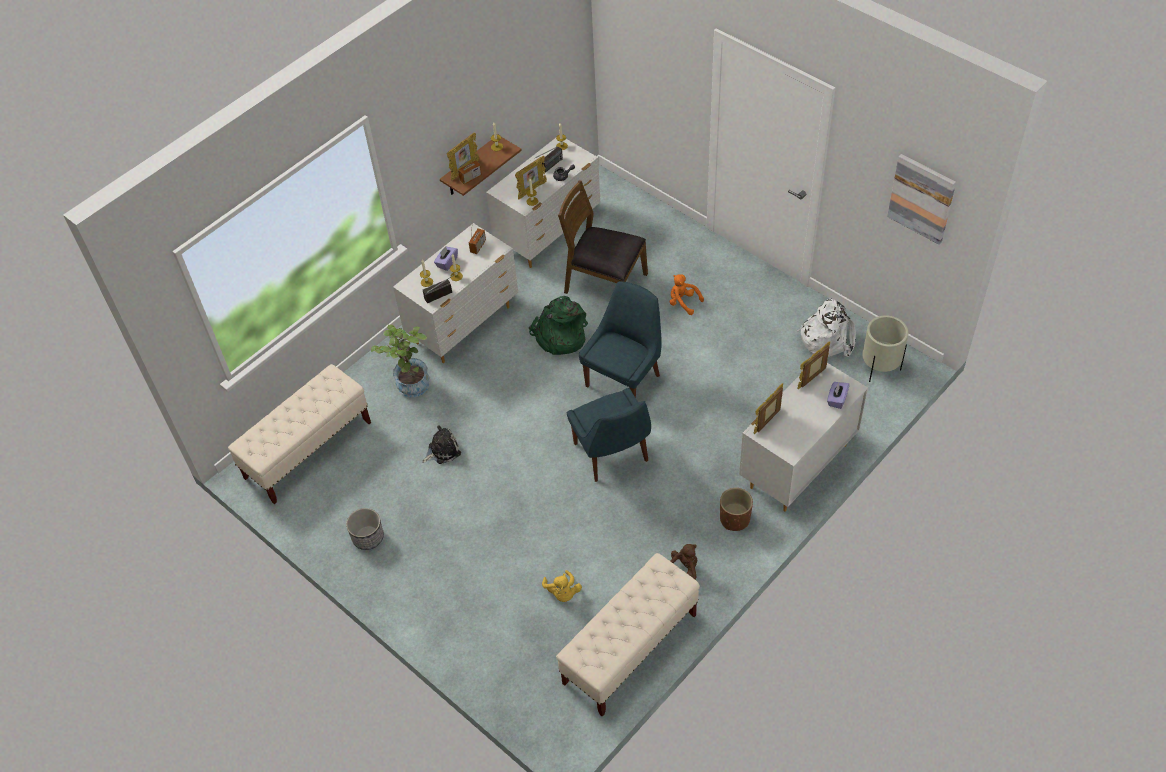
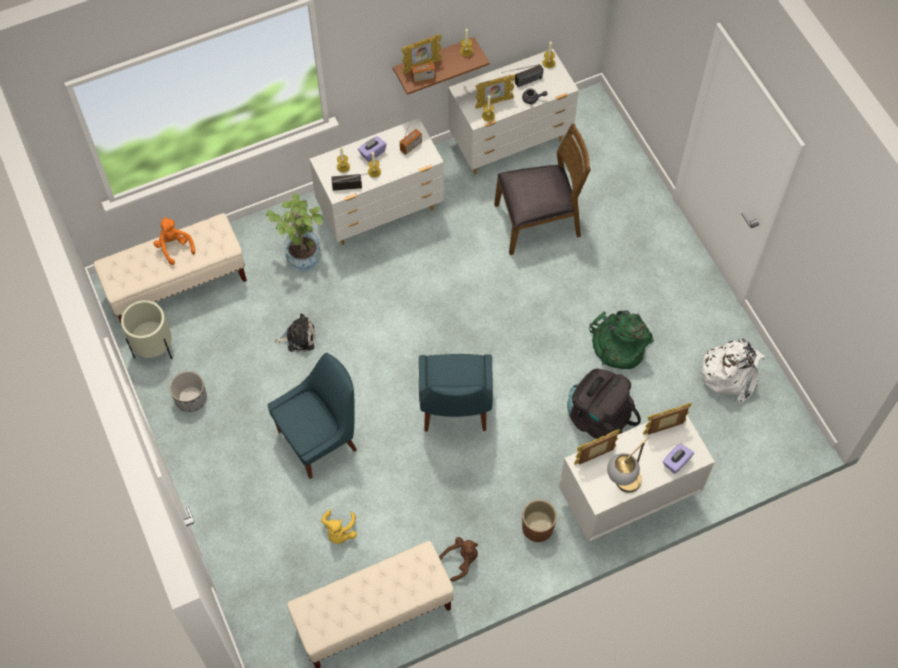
camera: 20 degrees right, 10 degrees up
(559, 336) = (466, 262): green backpack -> green backpack (618, 344)
(604, 284) = (538, 221): brown chair -> brown chair turned 120 degrees clockwise
(624, 379) = (506, 334): blue chair -> blue chair (320, 439)
(683, 302) = (606, 273): orange plush toy -> orange plush toy (174, 247)
(738, 414) = (598, 418): none -> black backpack
(803, 436) = (622, 487): none -> table lamp
(879, 368) = (766, 428): beige planter -> beige planter (154, 348)
(922, 198) = (851, 295): picture -> none

